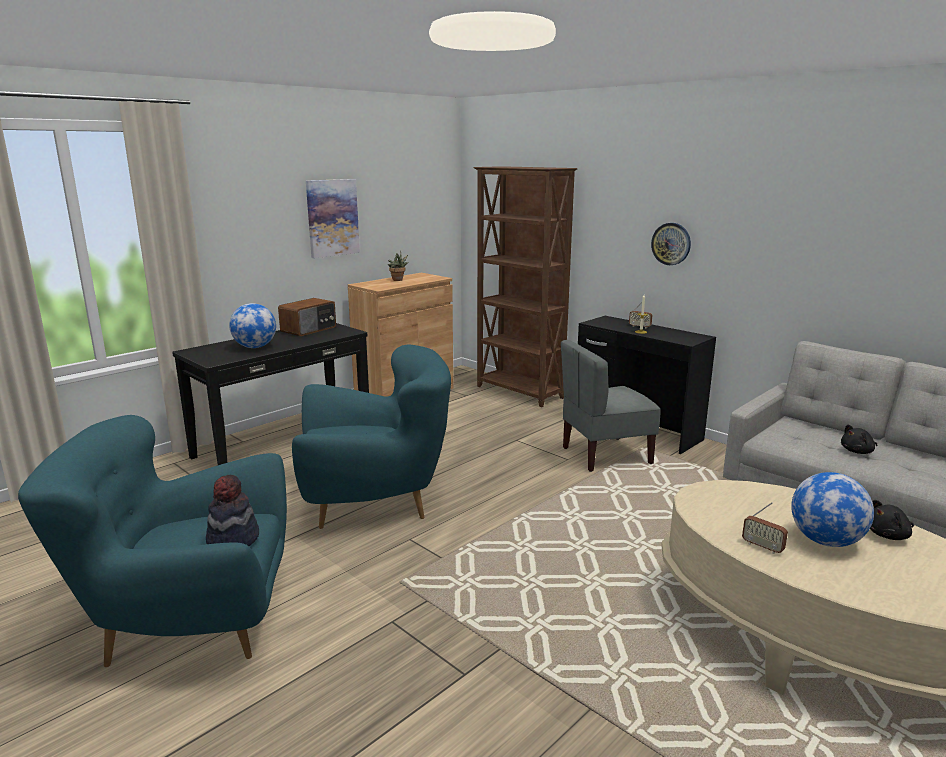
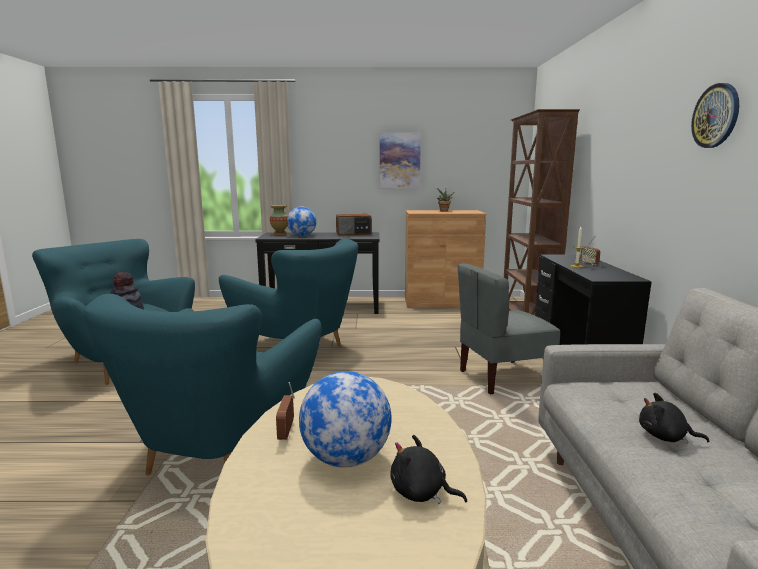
camera: 45 degrees right, 5 degrees down
(209, 350) = (280, 234): none -> vase
(551, 630) = (220, 450): none -> turquoise armchair
(605, 455) = (503, 378): grey chair -> grey chair turned 45 degrees counterclockwise
(671, 244) = (632, 176): wall clock -> wall clock (716, 116)

